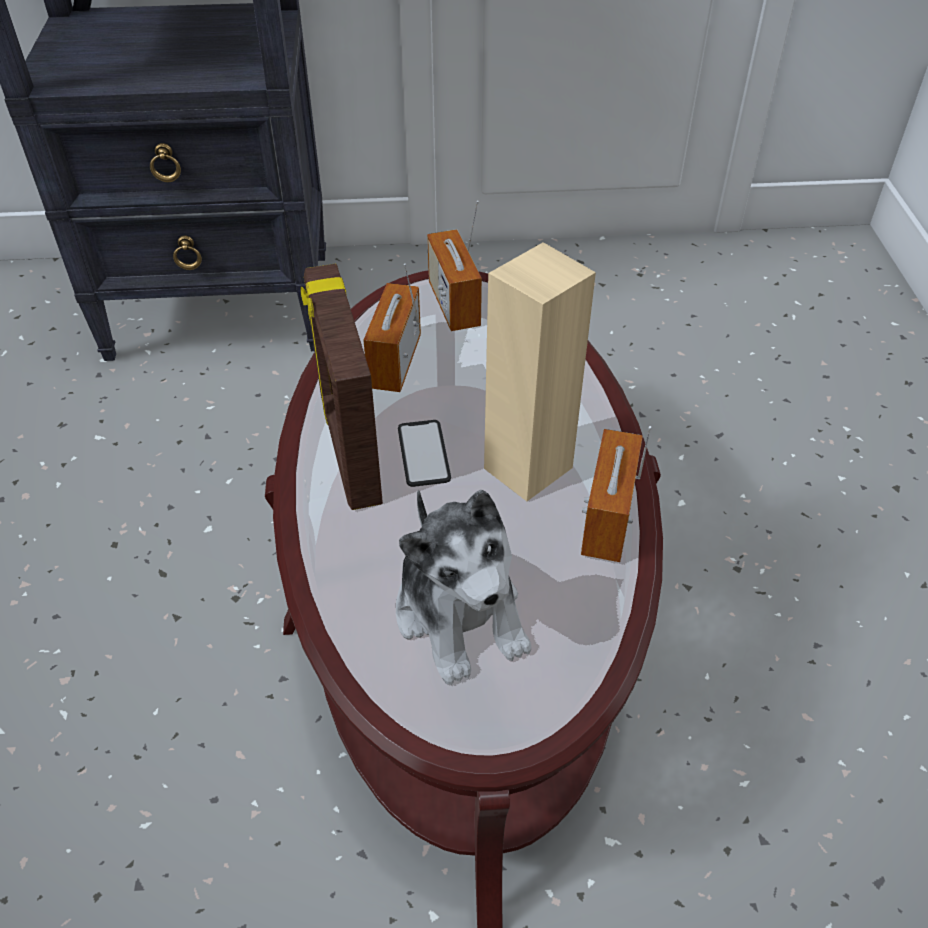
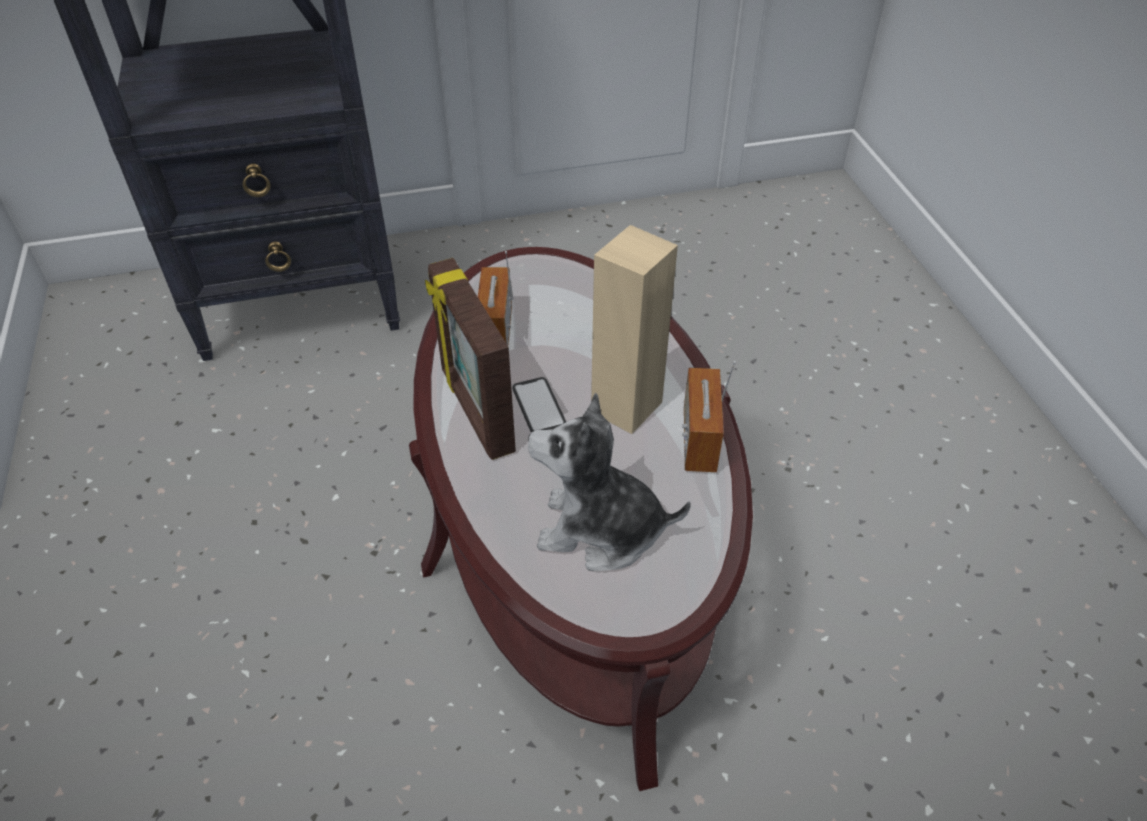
camera: 10 degrees left, 0 degrees up
(454, 305) = (533, 278): radio -> none
(460, 614) = (600, 530): plush toy -> plush toy turned 135 degrees clockwise

